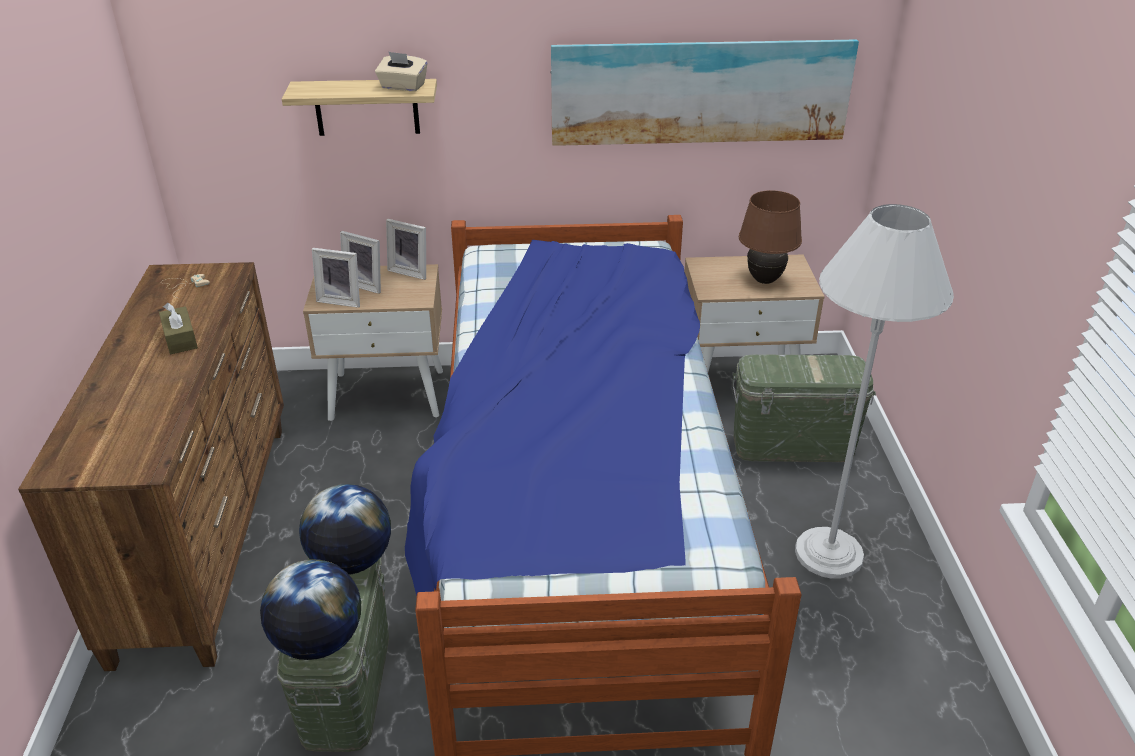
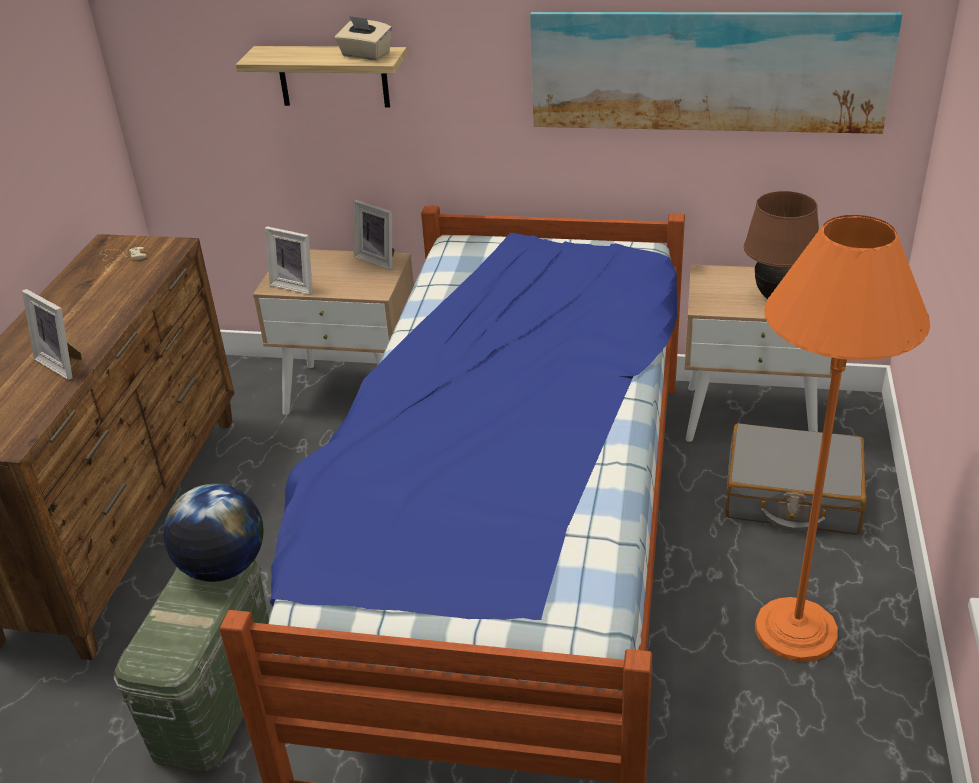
camera: 15 degrees right, 0 degrees up
(180, 339) = (95, 313): brown tissue box -> none
(318, 641) = (160, 648): globe -> none
(366, 284) = (327, 270): picture frame -> picture frame (63, 363)
(793, 444) = (792, 496): green storage box -> grey suitcase
(829, 553) = (796, 630): white floor lamp -> orange floor lamp

